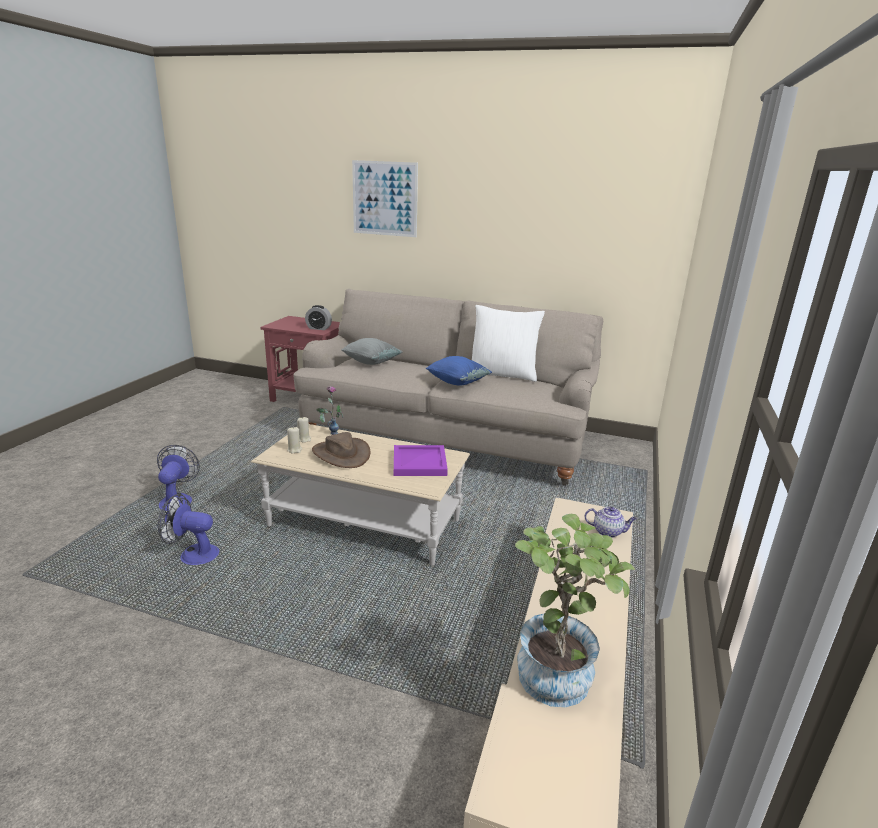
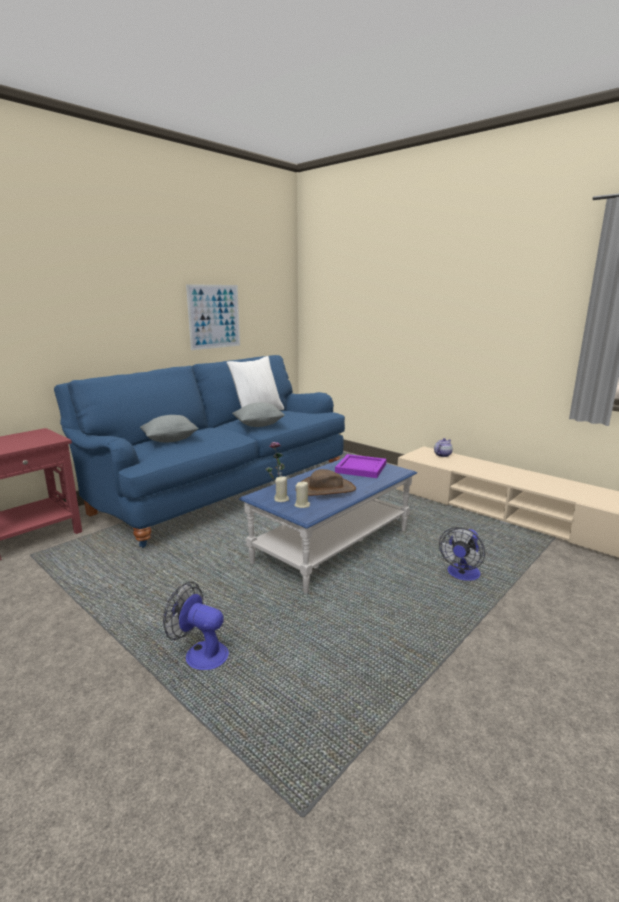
camera: 65 degrees left, 5 degrees down
(193, 554) = (332, 645): fan -> fan (461, 575)
(318, 328) = (42, 438): alarm clock -> none
(364, 523) = (333, 546): beige coffee table -> blue coffee table
(385, 198) = (70, 275): picture -> picture (214, 316)
(447, 437) = (221, 490): beige sofa -> blue sofa
(457, 382) = (259, 425): blue pillow -> grey pillow
(557, 669) = (562, 489): potted plant -> none

